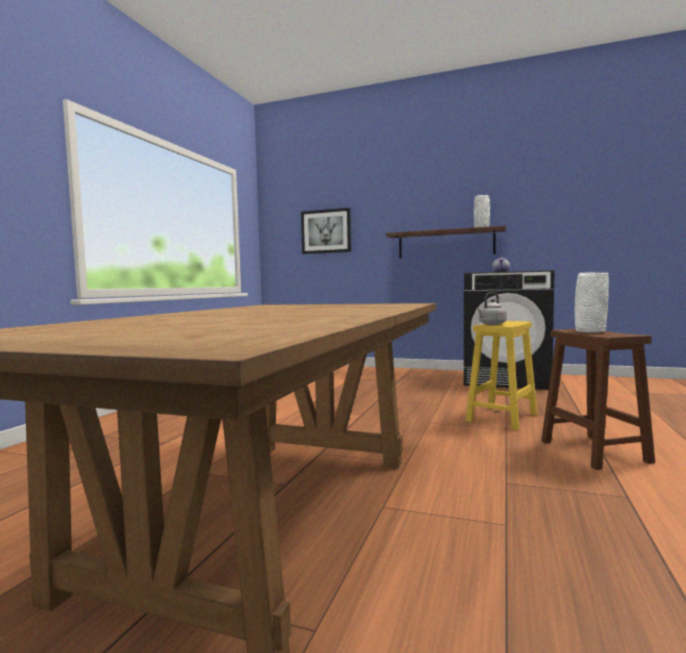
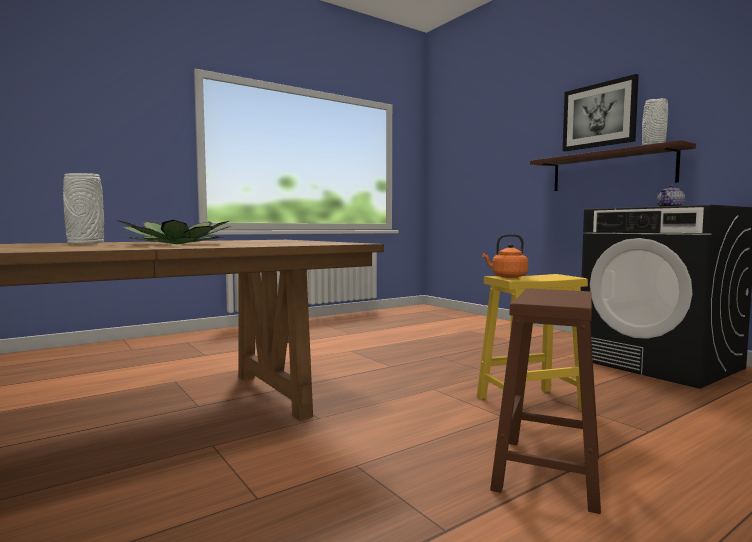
camera: 35 degrees right, 0 degrees up
(301, 311) = (176, 244): none -> potted plant
(326, 231) = (481, 162): picture -> picture (599, 115)
(491, 324) = (507, 277): grey kettle -> orange kettle
(589, 331) = (553, 294): white vase -> white vase (85, 244)

